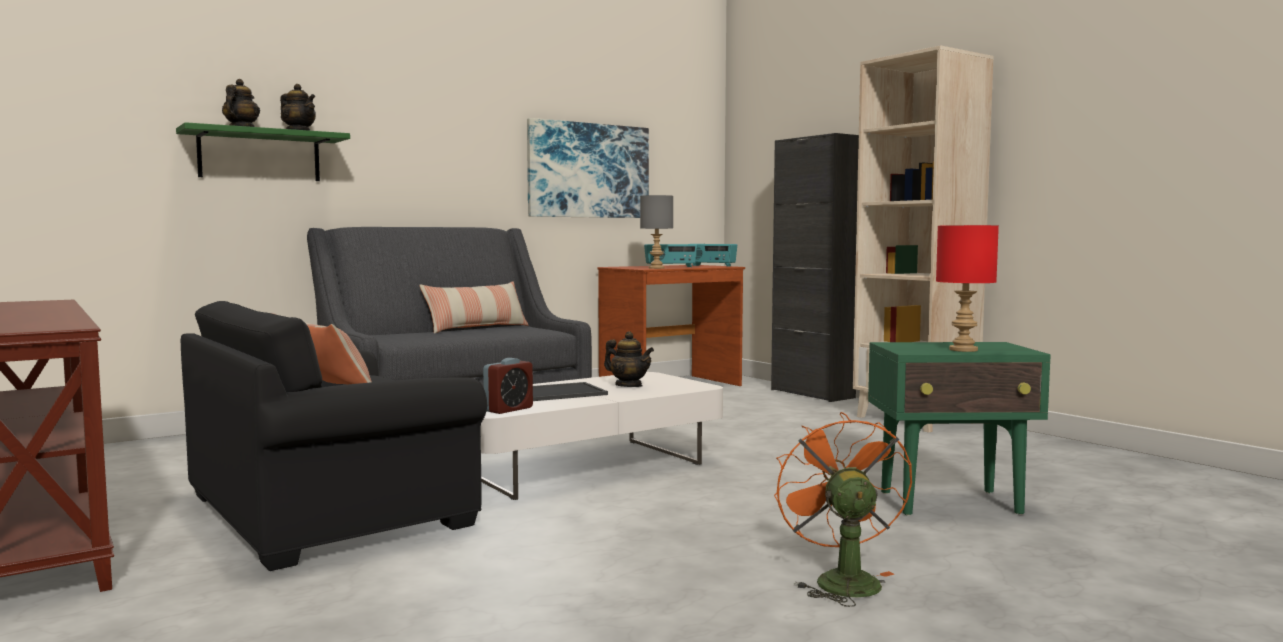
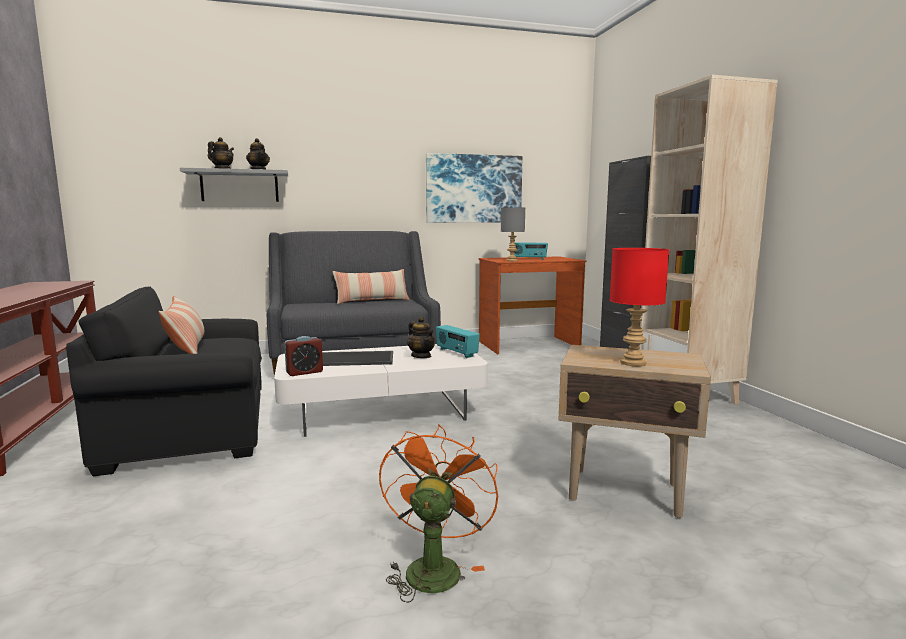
camera: 20 degrees right, 5 degrees up
(259, 156) = (239, 186): green shelf -> grey shelf
(711, 266) = (563, 258): radio -> radio (456, 353)
(951, 503) = (626, 492): green side table -> beige side table

